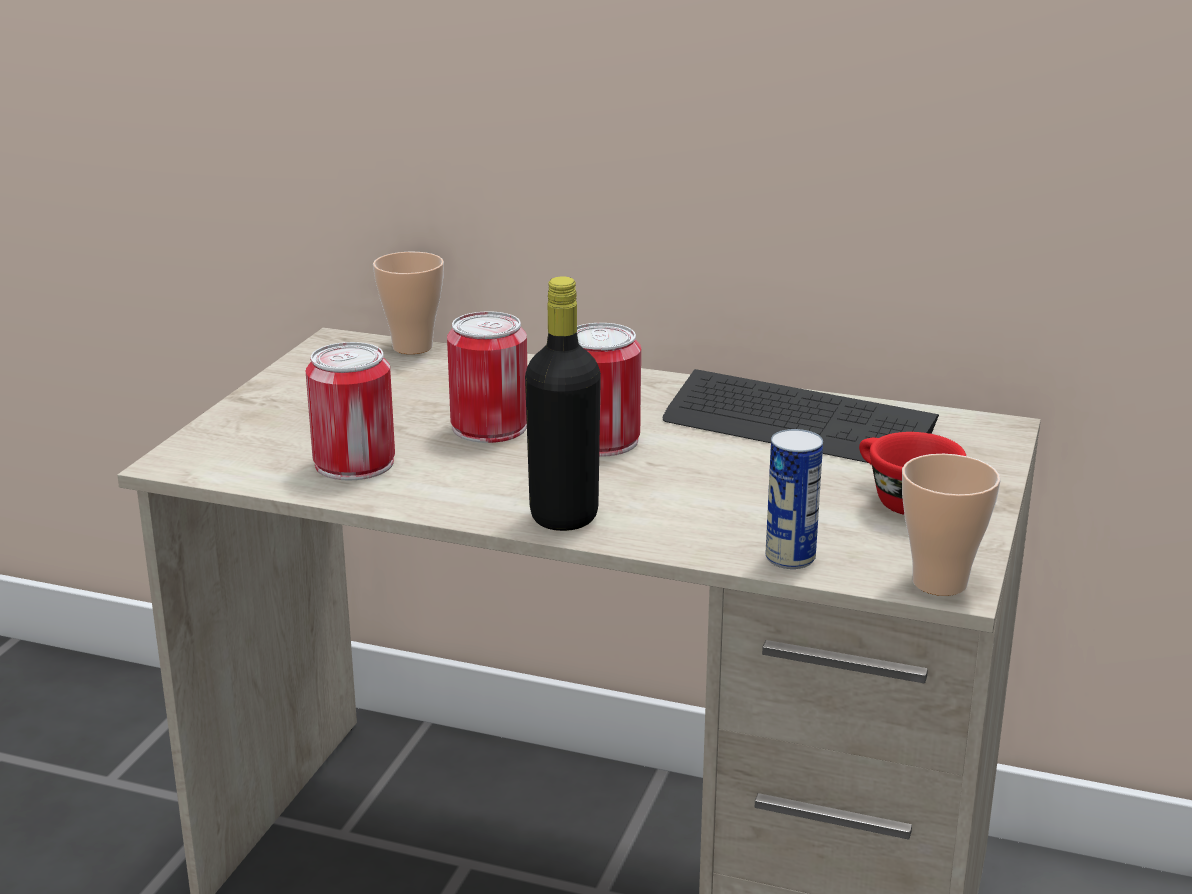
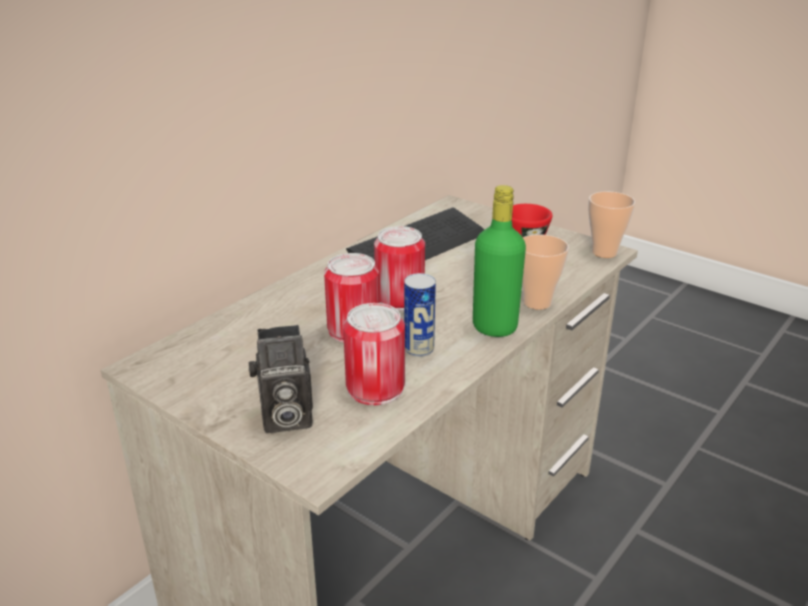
camera: 70 degrees left, 5 degrees up
(265, 427) = (284, 419): none -> camera
(412, 347) = (188, 336): cup -> cup (537, 302)
(564, 516) = (494, 327): black bottle -> green bottle
(790, 558) = (569, 278): can -> can (419, 349)

